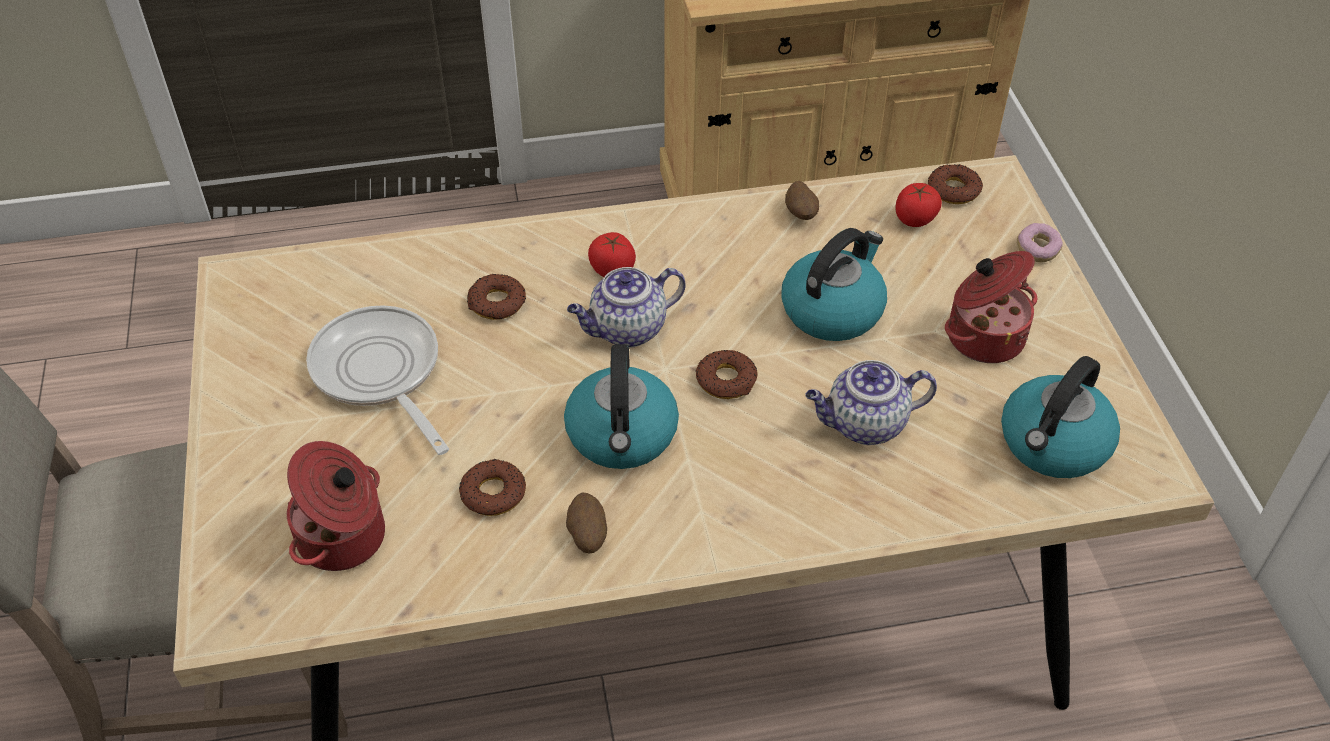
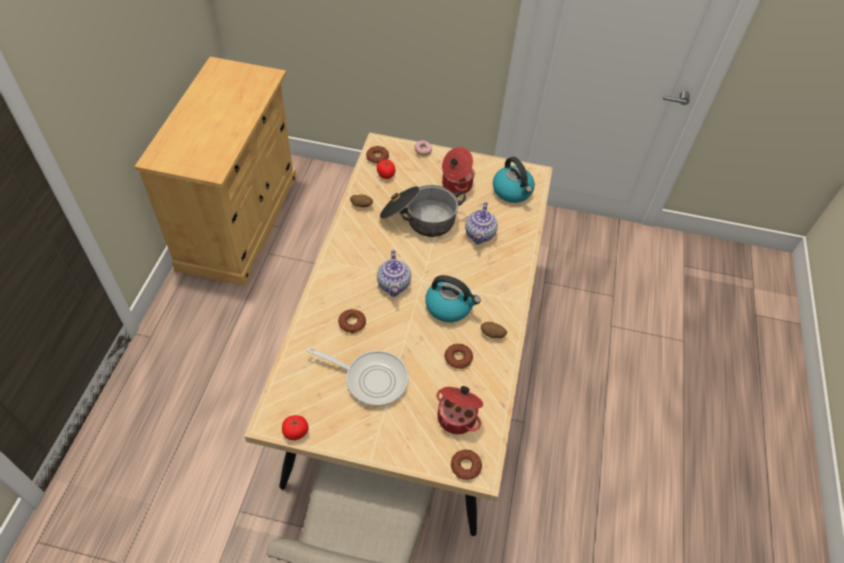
camera: 70 degrees left, 5 degrees up
(380, 374) = (371, 378): frying pan -> frying pan turned 150 degrees counterclockwise
(612, 270) = (356, 276): tomato -> tomato (296, 432)
(726, 380) = (438, 264): donut -> donut (466, 466)
(832, 309) = (419, 219): kettle -> cooking pot

